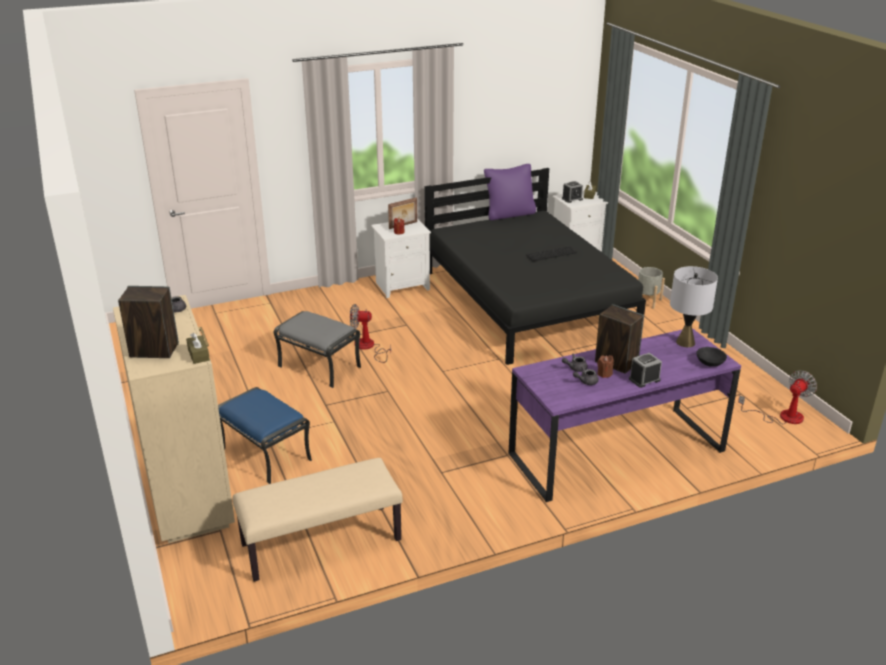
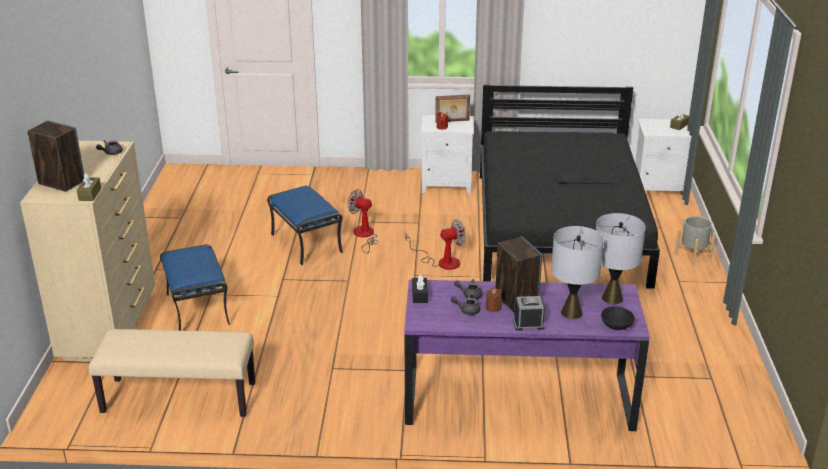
camera: 25 degrees right, 0 degrees up
(320, 366) = (307, 243): grey ottoman -> blue ottoman
(509, 214) = (580, 130): purple pillow -> none
(535, 379) = (420, 295): none -> black tissue box
(572, 199) = (655, 126): alarm clock -> none
(667, 362) = (572, 312): none -> grey table lamp
(782, 417) = (737, 415): fan -> fan (442, 261)

